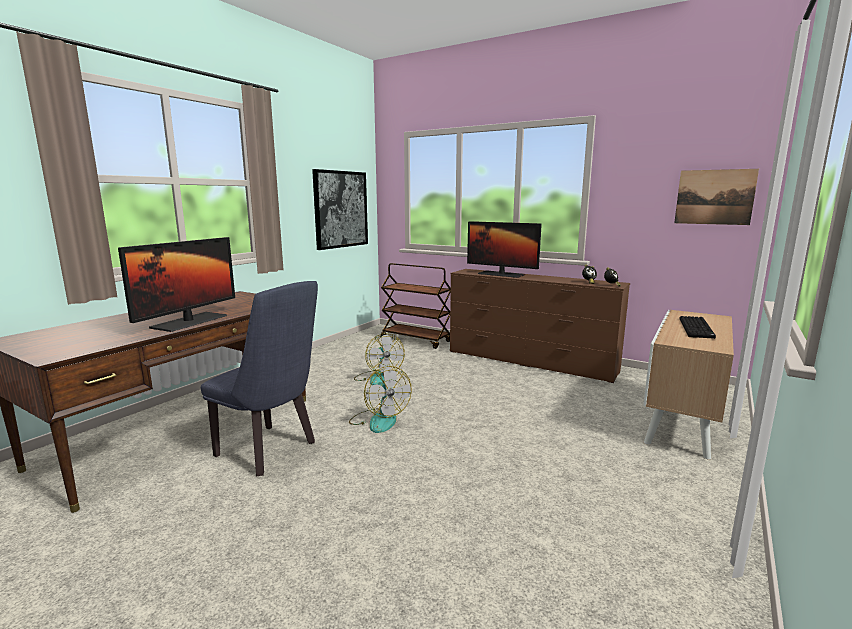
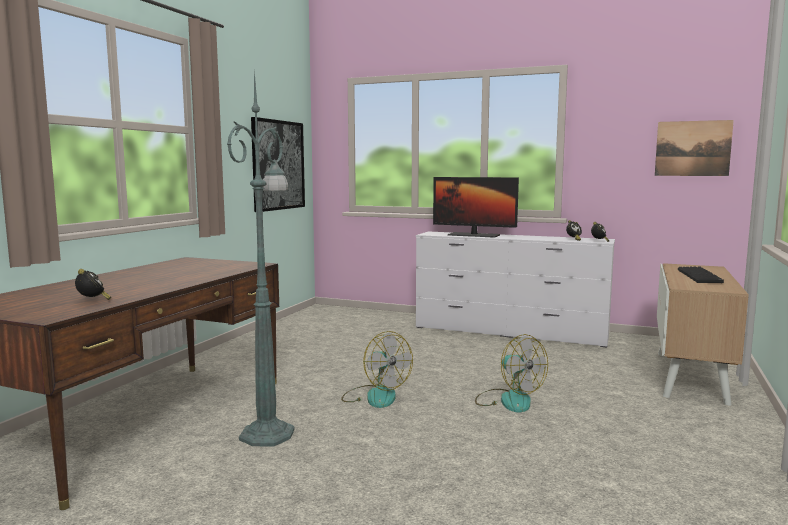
camera: 10 degrees left, 5 degrees down
(108, 340) = (93, 301): none -> alarm clock
(189, 321) = (168, 283): monitor -> none
(271, 451) = (269, 433): blue chair -> green floor lamp
(378, 378) = (348, 356): fan -> fan (508, 400)
(416, 340) = (369, 318): brown cart -> none
(530, 361) = (509, 332): brown dresser -> white dresser

